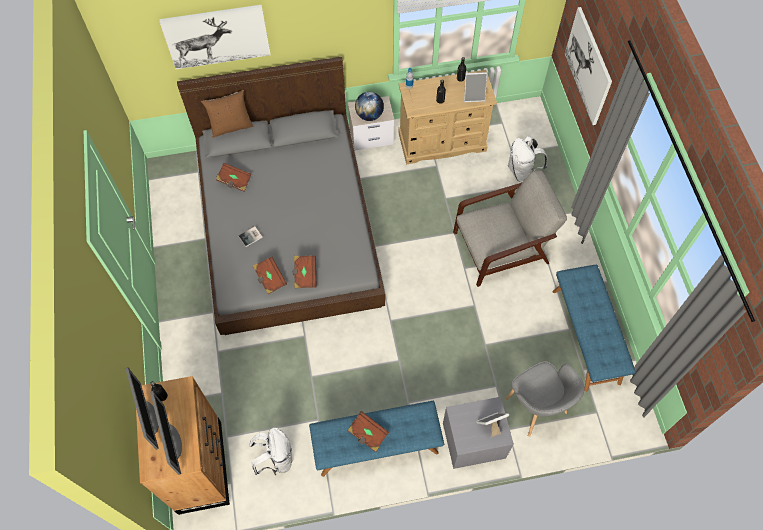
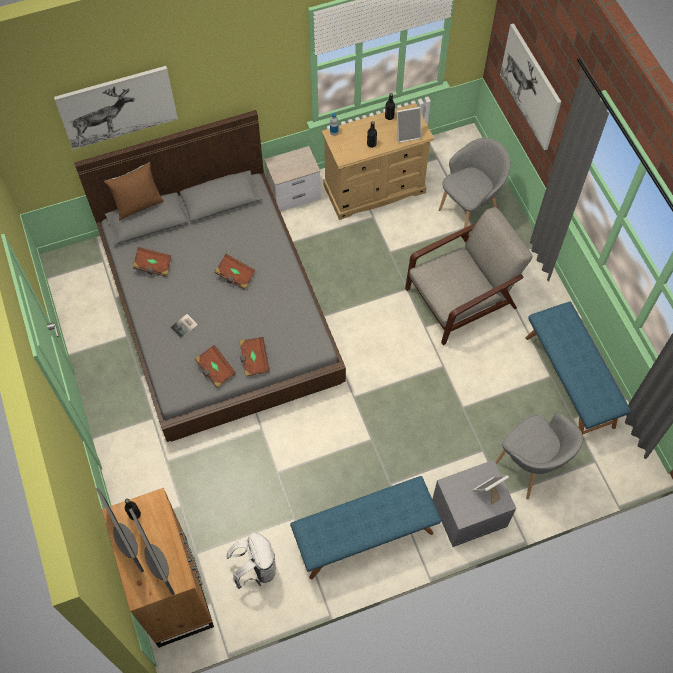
camera: 10 degrees left, 0 degrees up
(367, 434) = (357, 523): brown book -> brown book (235, 276)
(369, 115) = (292, 170): globe -> none
(522, 172) = (469, 210): white backpack -> grey armchair

